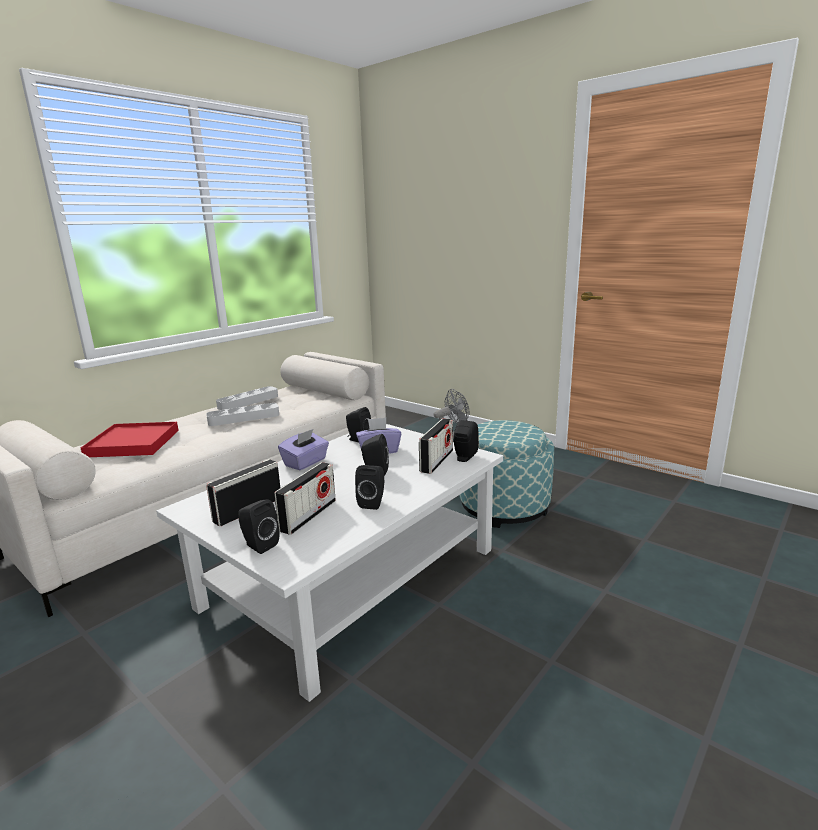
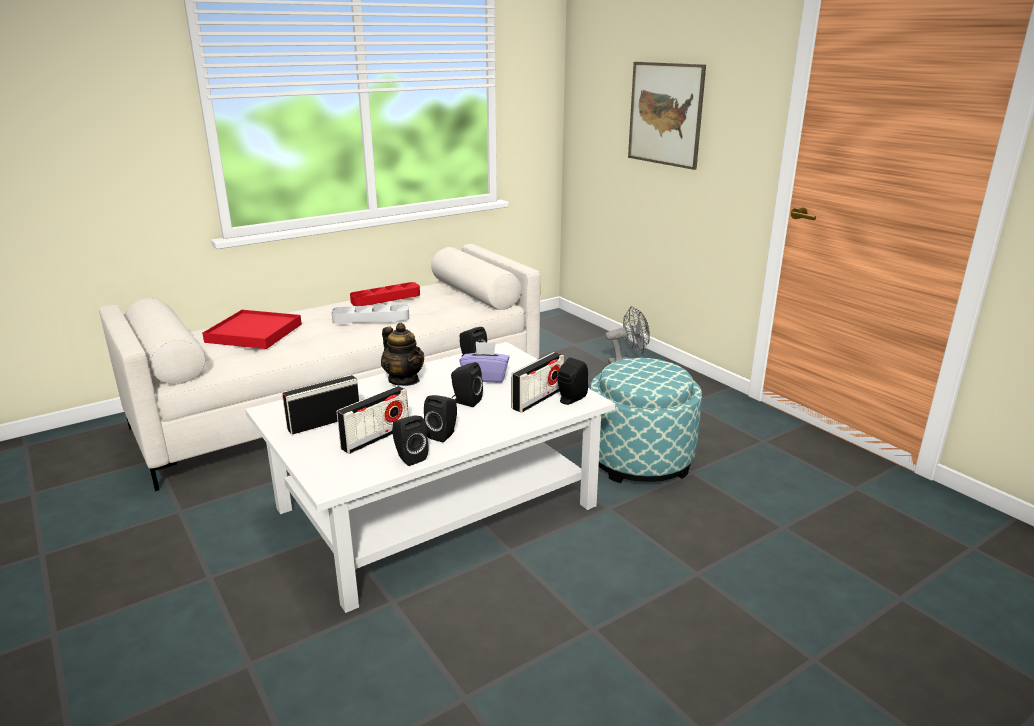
camera: 15 degrees right, 5 degrees up
(248, 402) = (386, 298): grey tray -> red tray
(259, 545) = (316, 459): black speaker -> black speaker (409, 457)
(306, 462) = (404, 380): purple tissue box -> teapot
(460, 234) = (665, 114): none -> picture

